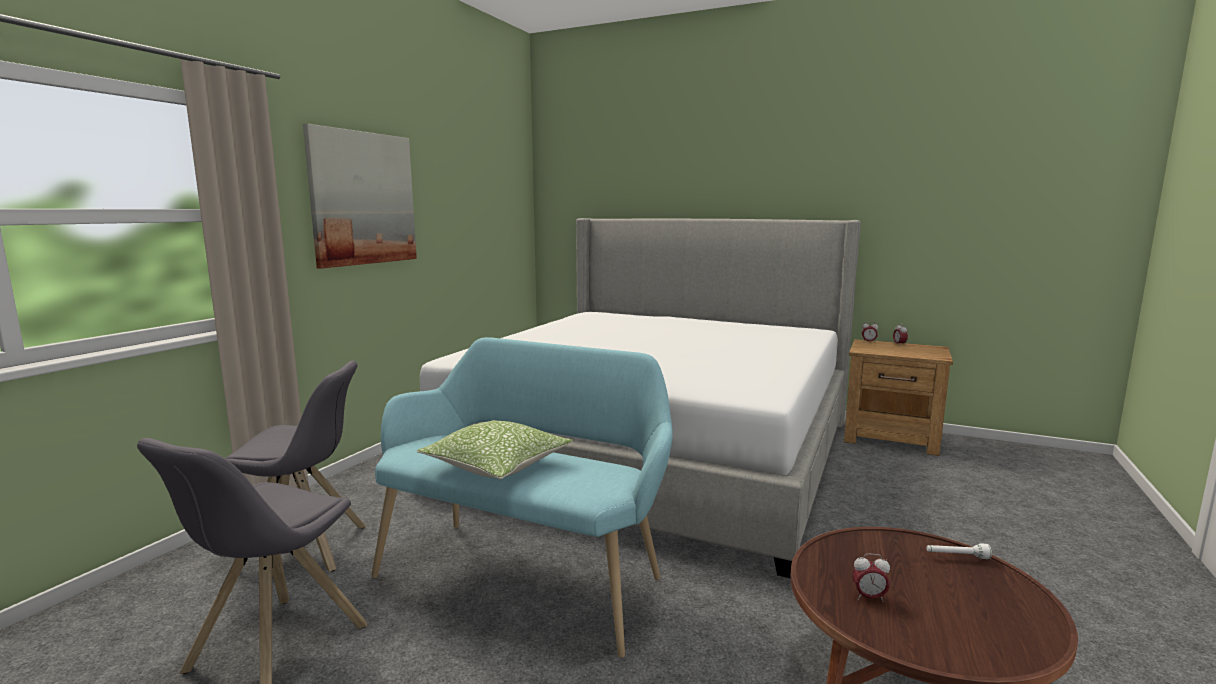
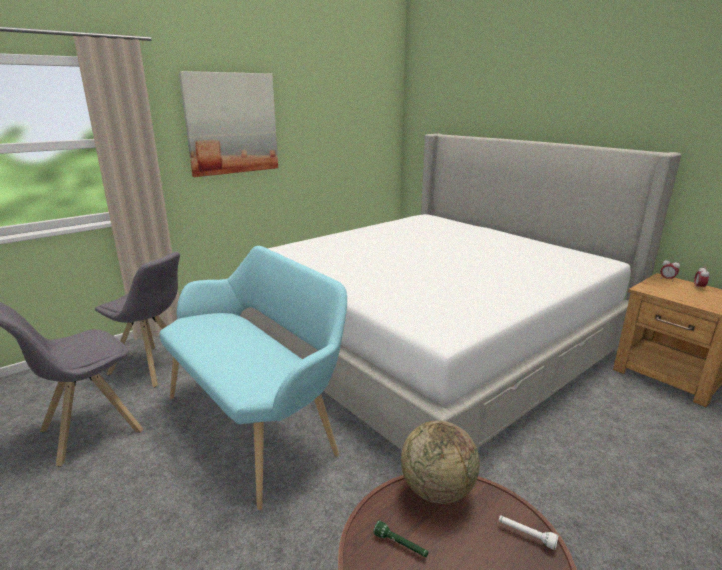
camera: 25 degrees right, 10 degrees up
(497, 465) = (220, 348): pillow -> none
(849, 546) = (437, 490): none -> globe
(869, 597) = (401, 545): alarm clock -> green flashlight

